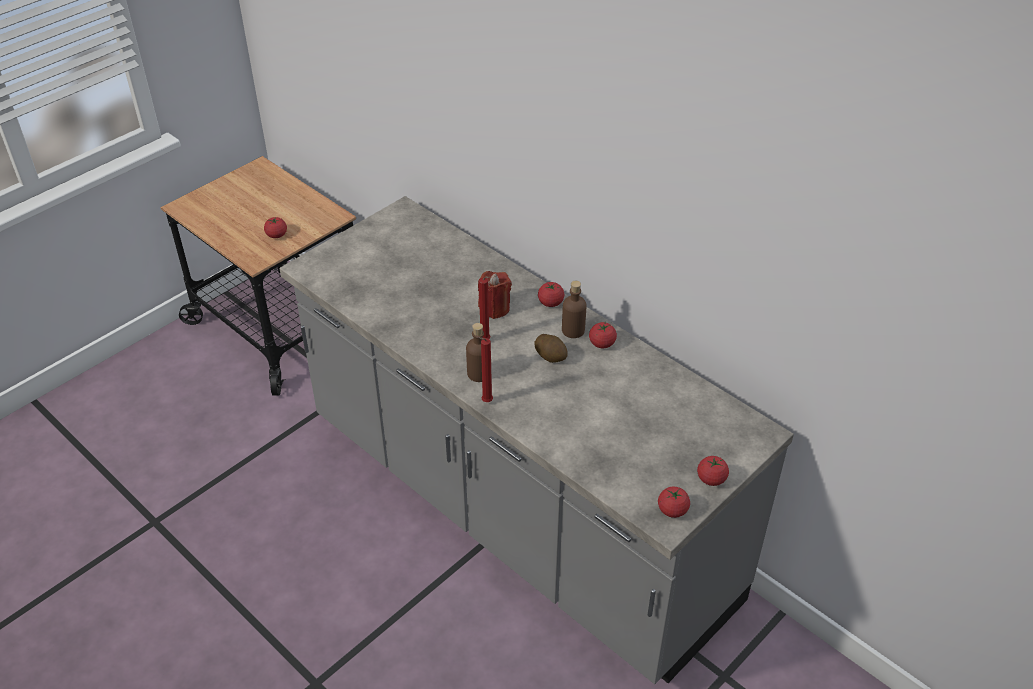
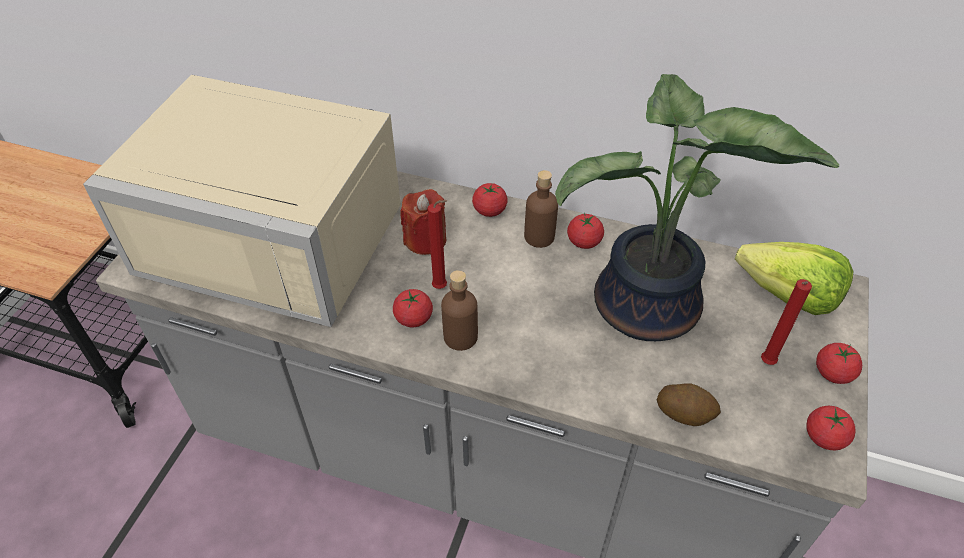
camera: 25 degrees left, 5 degrees up
(276, 235) = (62, 233): tomato -> tomato (413, 318)
(405, 273) = (283, 231): none -> beige microwave
(485, 402) = (493, 375): red candle -> red candle (766, 363)
(551, 356) = (535, 279): potato -> potato (685, 413)
(611, 400) = (645, 312): none -> potted plant
(720, 424) = (788, 296): none -> lettuce

